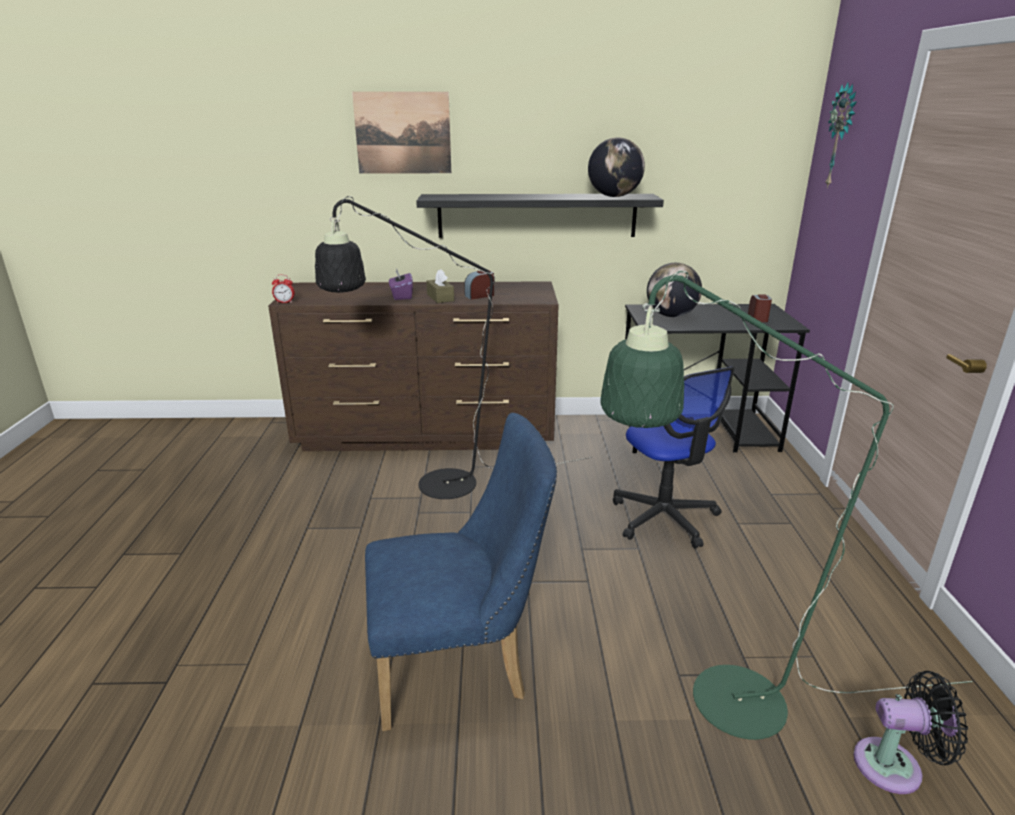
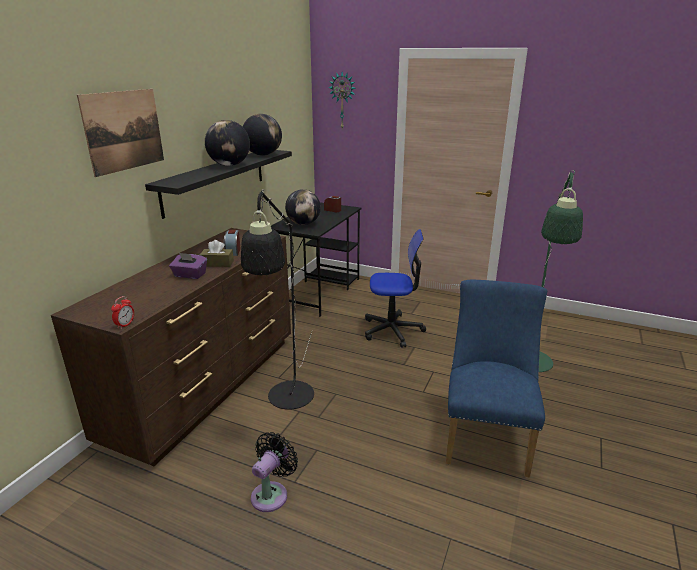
camera: 65 degrees left, 0 degrees up
(537, 196) = (229, 165): none -> globe
(895, 766) = (570, 342): black fan -> black fan (272, 494)

